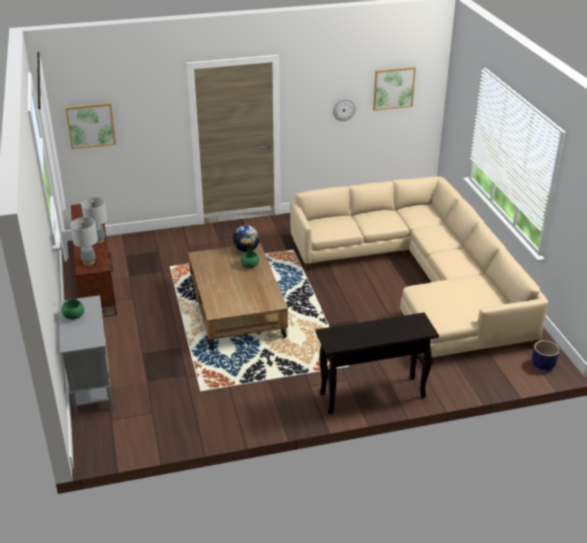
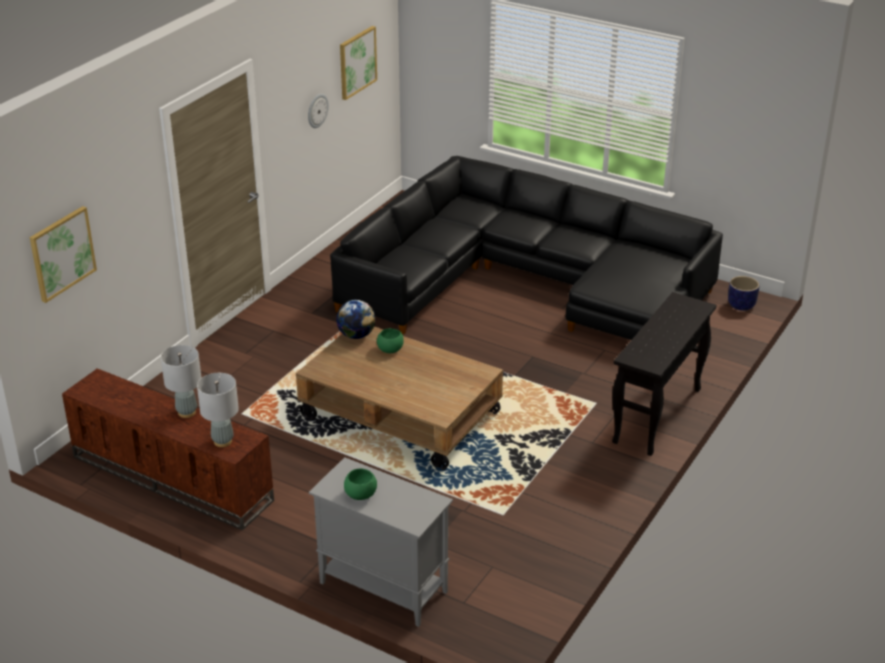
camera: 45 degrees left, 0 degrees up
(421, 278) = (525, 283): beige sofa -> black sofa

